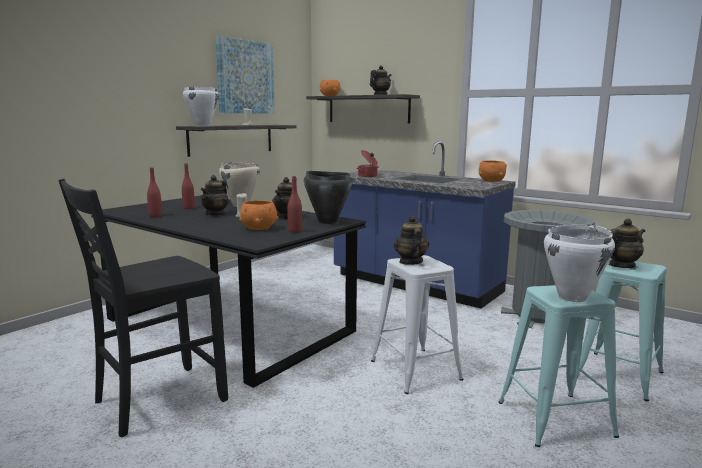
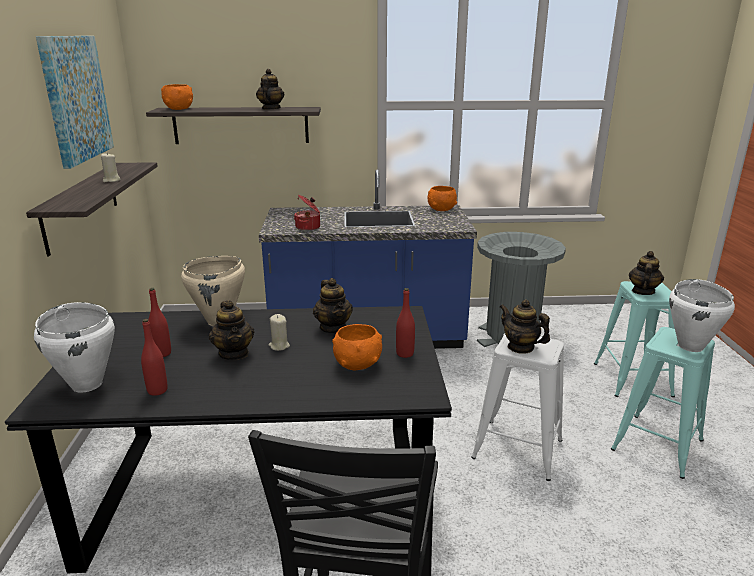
camera: 40 degrees left, 10 degrees up
(203, 126) = (73, 202): white cooking pot -> white cooking pot (87, 384)
(327, 222) = (395, 322): black cooking pot -> none

